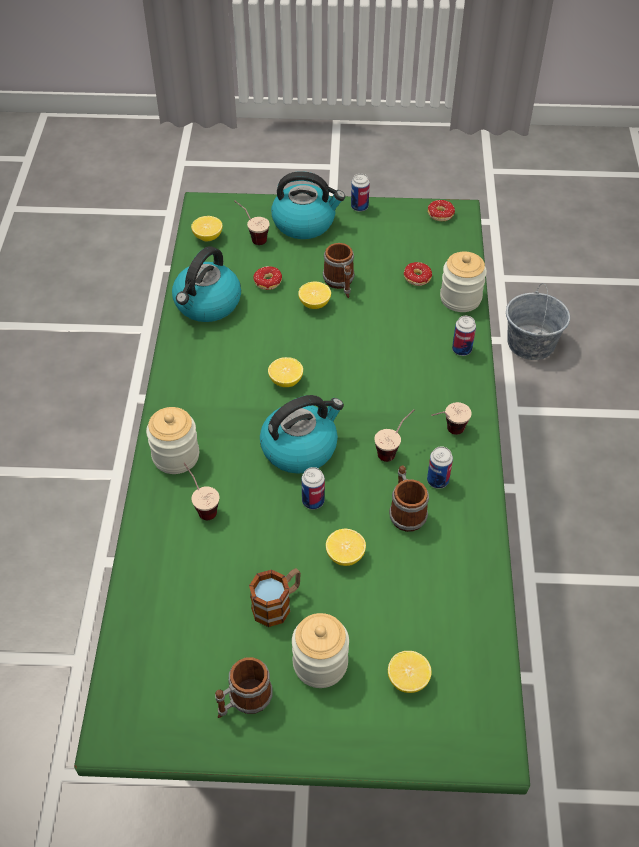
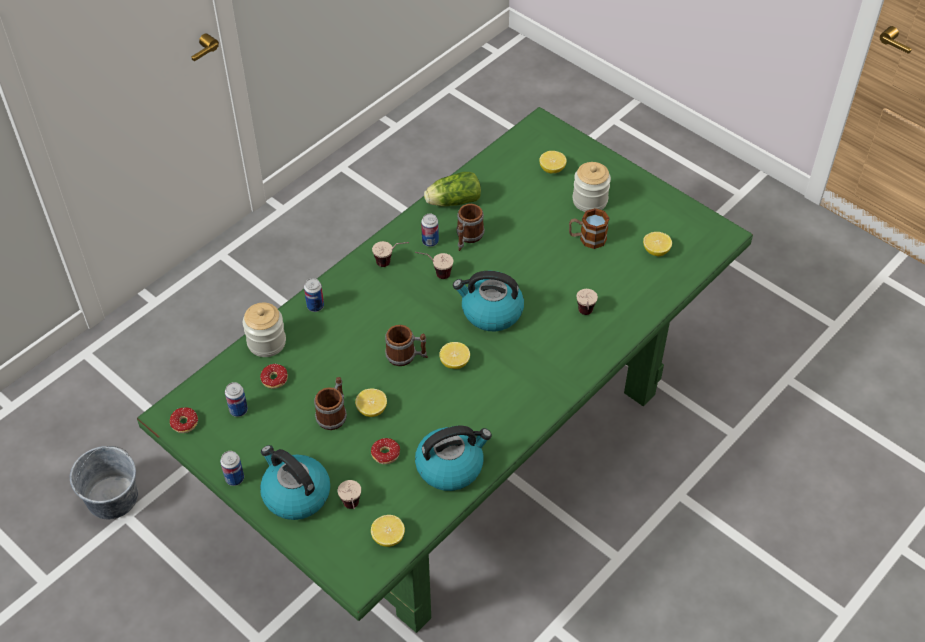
camera: 140 degrees left, 0 degrees up
(176, 456) = (576, 358): jar -> none
(244, 701) = (644, 209): mug -> mug (406, 356)
(313, 501) = (515, 276): can -> can (238, 410)
(345, 555) = (526, 238): lemon -> lemon (656, 251)
(470, 544) = (452, 201): none -> lettuce

